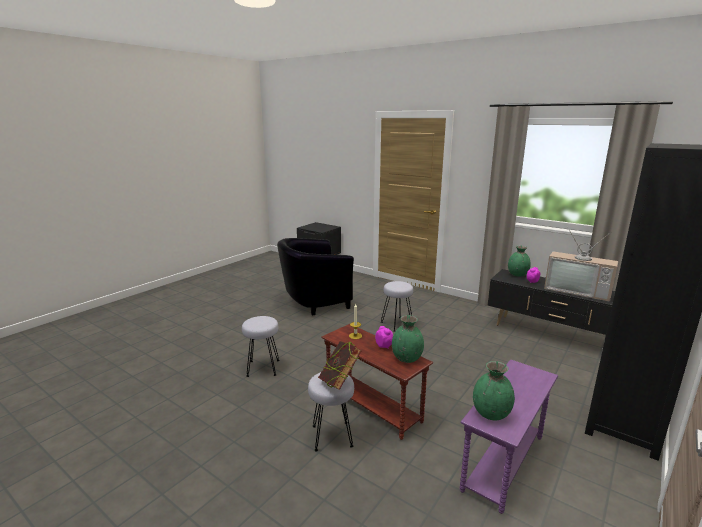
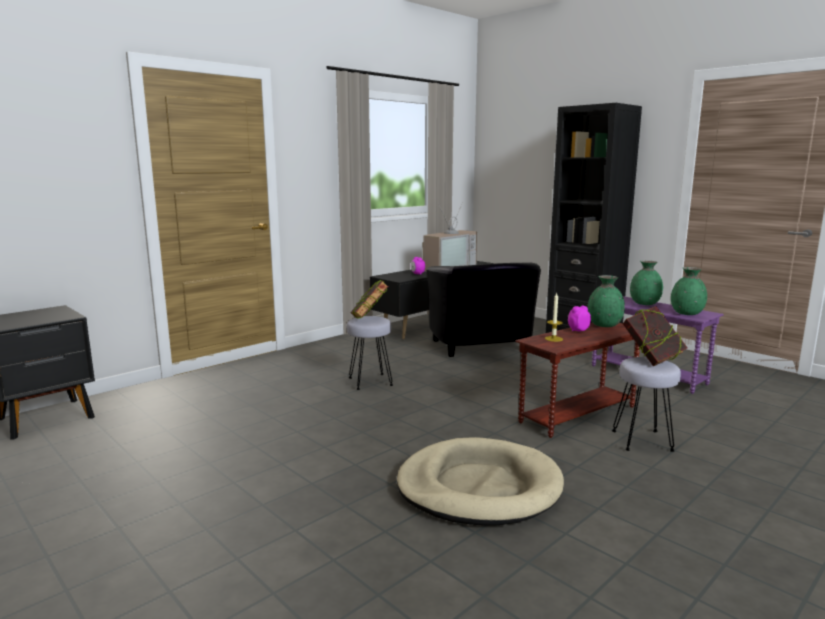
camera: 80 degrees left, 5 degrees down
(263, 368) = (478, 487): grey stool -> beige dog bed
(314, 302) = (232, 433): black armchair -> black armchair (482, 348)
(399, 285) = (369, 319): none -> book
(517, 275) = (394, 274): green vase -> green vase (644, 303)

